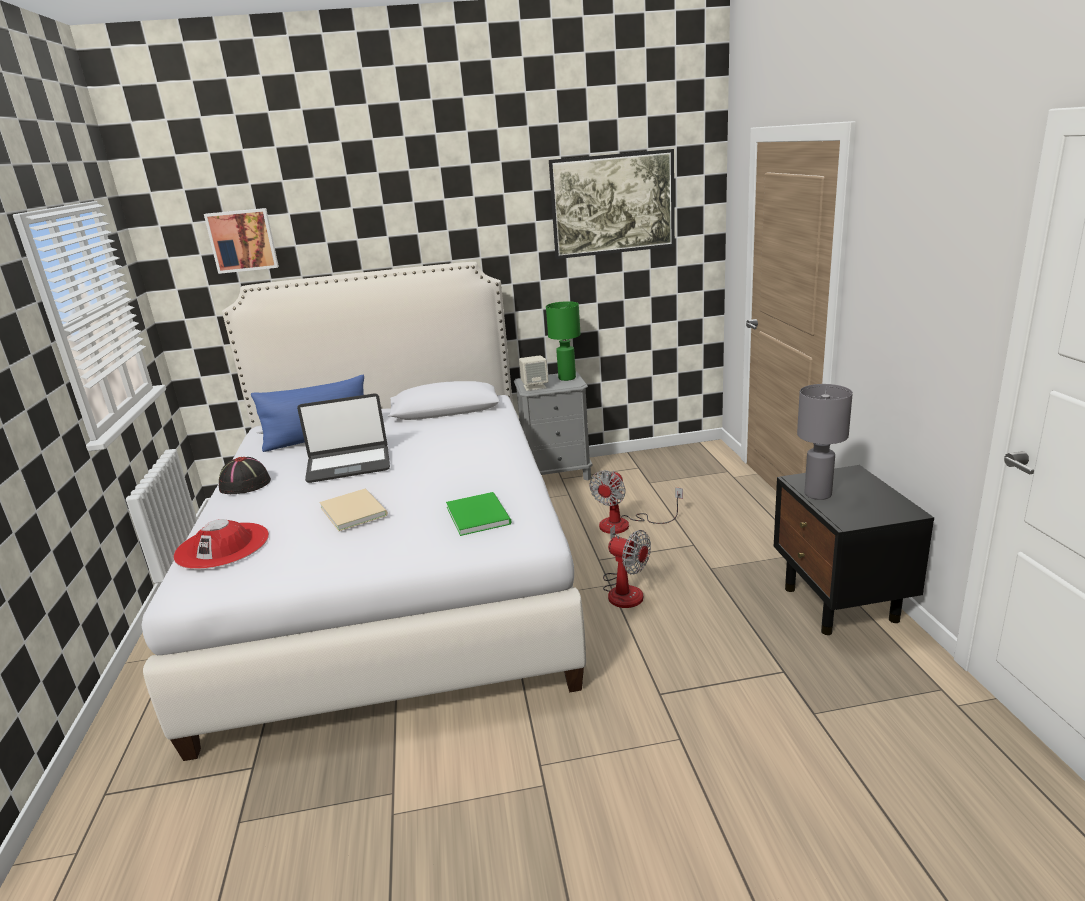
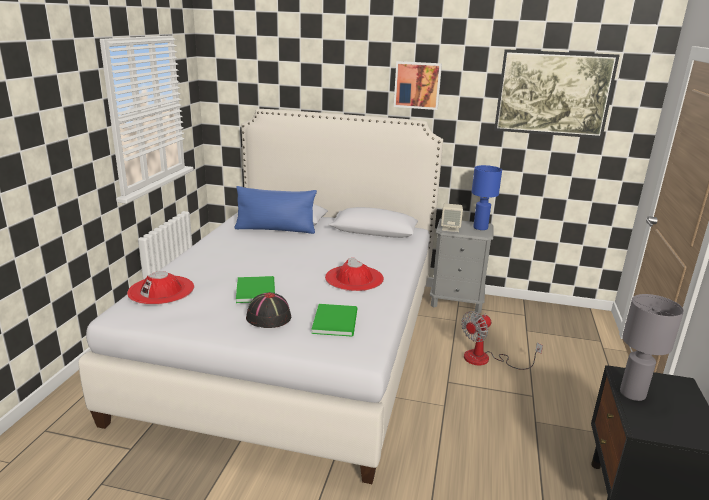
camera: 20 degrees right, 0 degrees up
(242, 240) = (265, 76): picture -> picture (417, 85)
(244, 484) = (207, 249): black hat -> black hat (268, 317)
(348, 465) = (279, 254): laptop -> none
(354, 510) = (257, 290): beige book -> green book
(464, 466) = (354, 278): none -> red hat
(567, 378) = (481, 228): green table lamp -> blue table lamp
(624, 589) = (453, 414): fan -> none

